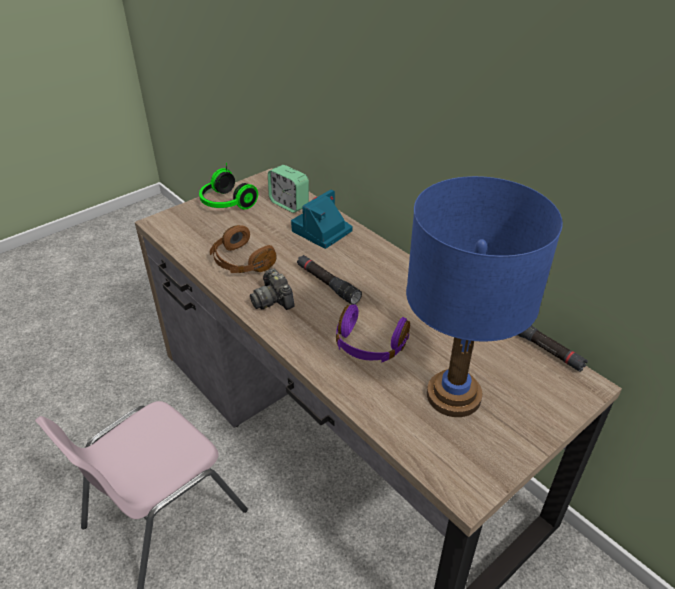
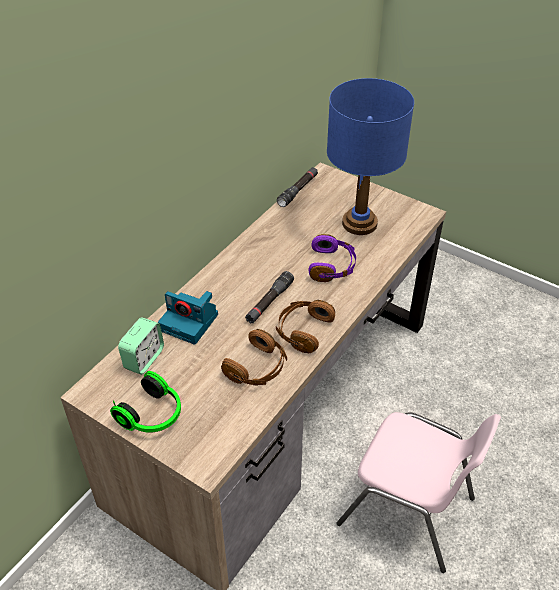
camera: 105 degrees left, 5 degrees up
(273, 300) = (303, 331): camera -> brown headphones

